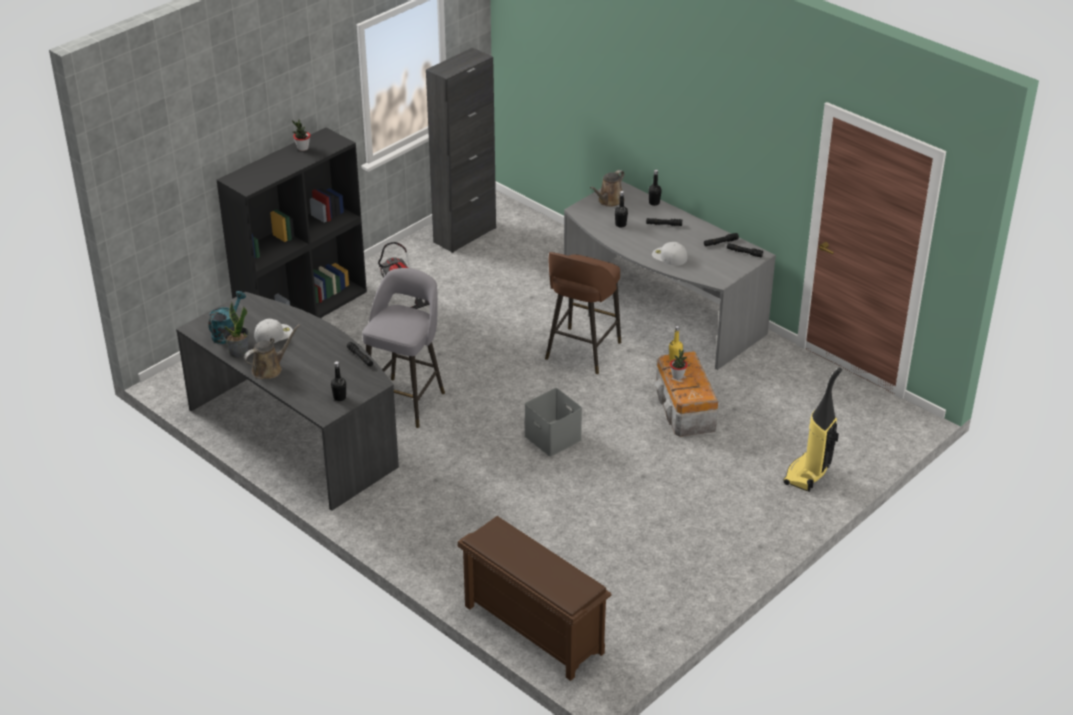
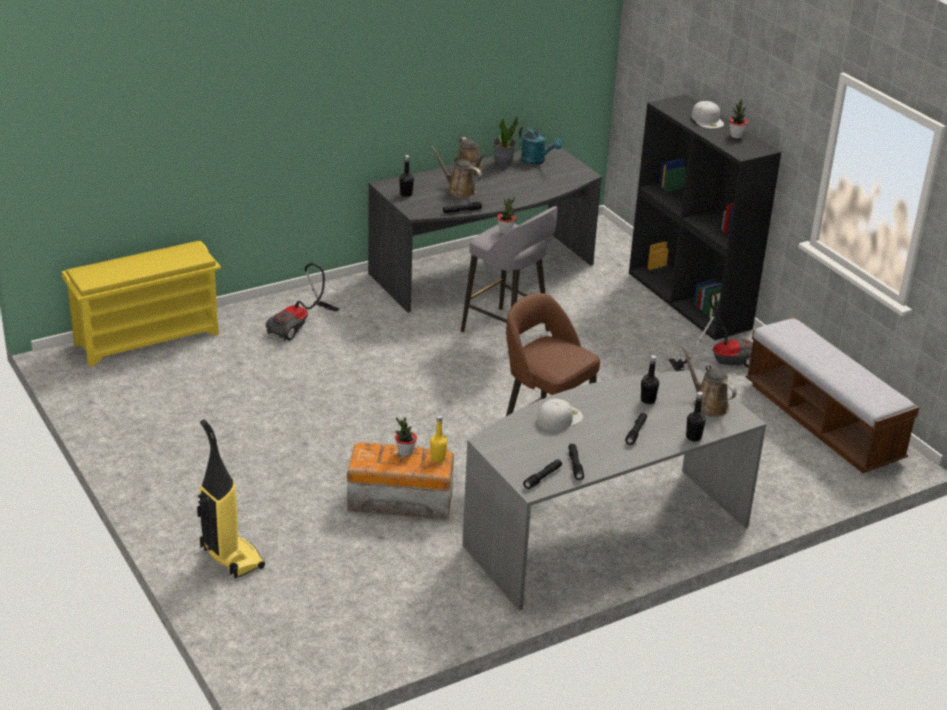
camera: 105 degrees right, 5 degrees down
(273, 334) = (523, 179): white cap -> white cap (707, 120)
(316, 367) = (459, 190): none -> brown watering can
(391, 325) = (505, 231): none -> potted plant
(457, 530) = (300, 326): none -> vacuum cleaner
(465, 235) = (822, 422): black cabinet -> bench
(531, 629) = (148, 338): brown shoe rack -> yellow shoe rack
(551, 438) = (401, 402): grey storage box -> none

